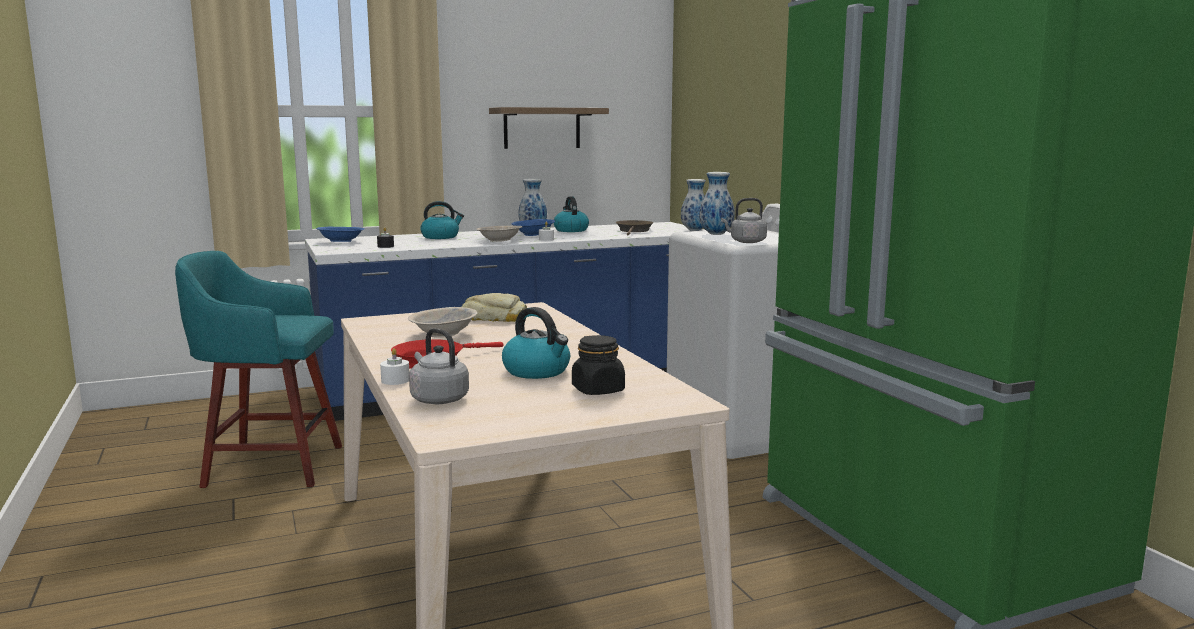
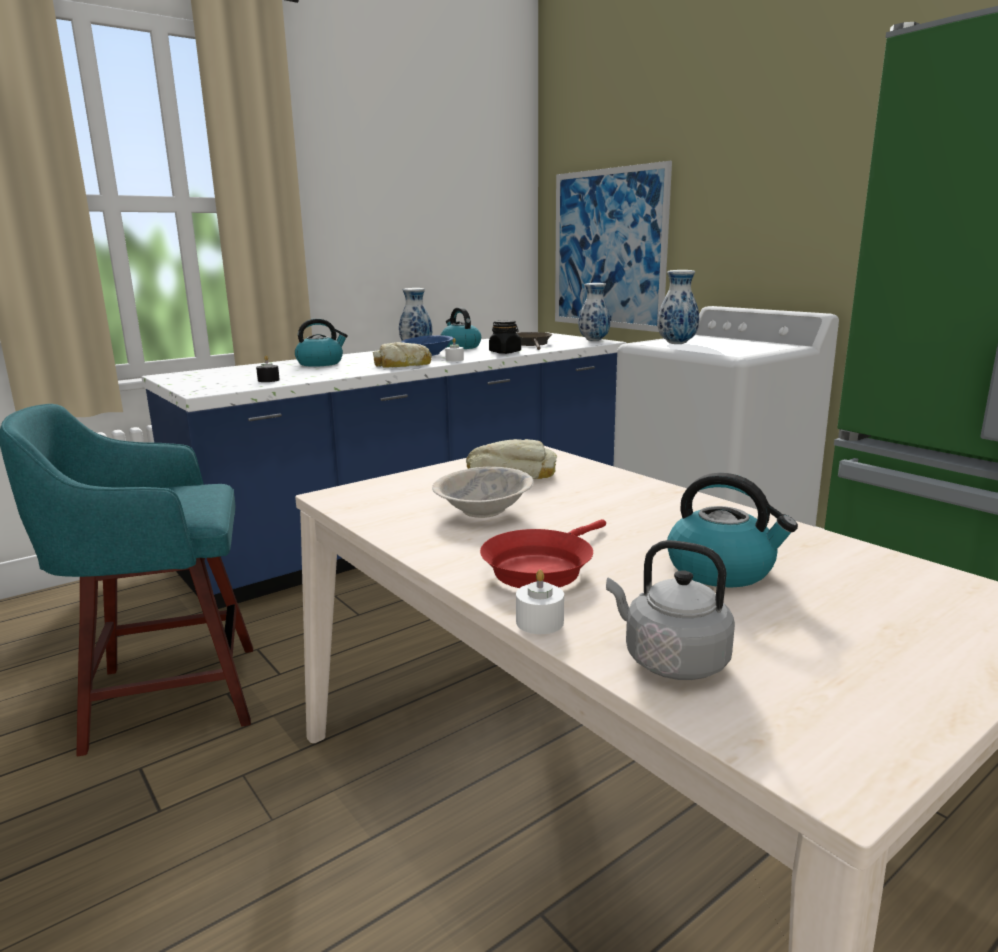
camera: 15 degrees left, 5 degrees up
(340, 242) = (198, 377): blue bowl -> none
(499, 241) = (402, 364): beige bowl -> bread
(542, 128) = (410, 228): shelf -> none
(598, 390) = (870, 600): black jar -> black jar (505, 352)
(715, 149) = (608, 249): none -> picture
(746, 242) = (733, 351): grey kettle -> none

